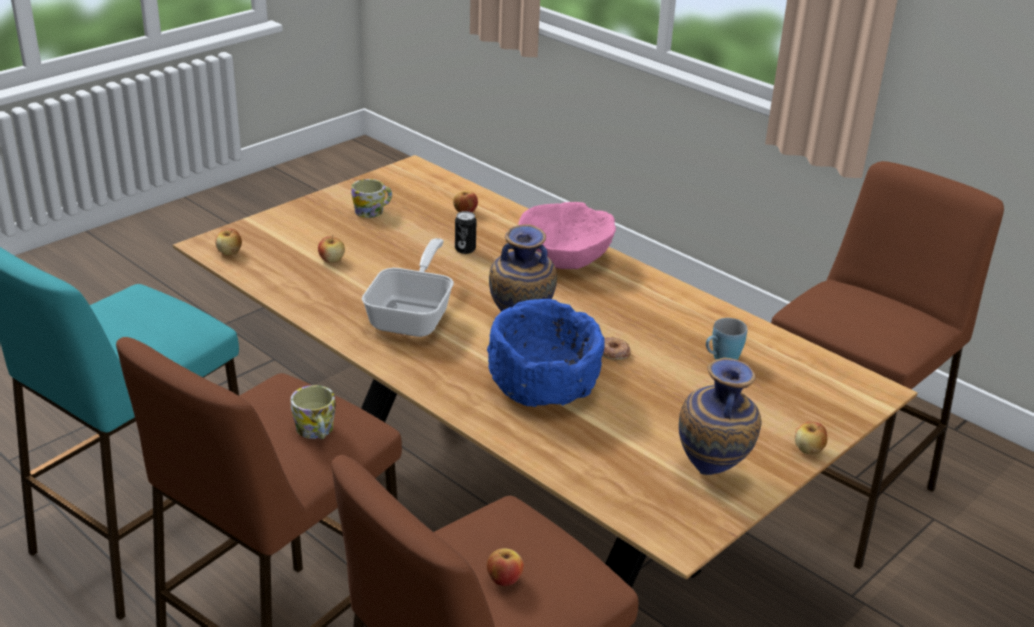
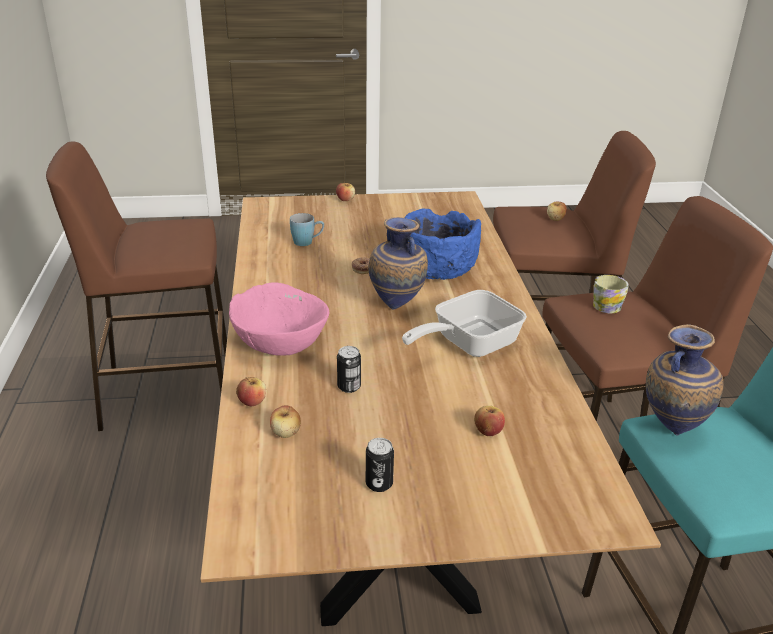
camera: 140 degrees left, 0 degrees up
(229, 252) = (593, 493): apple -> apple (252, 402)
(373, 211) = (379, 484): mug -> can
(712, 473) = (407, 208): vase -> vase (671, 428)

